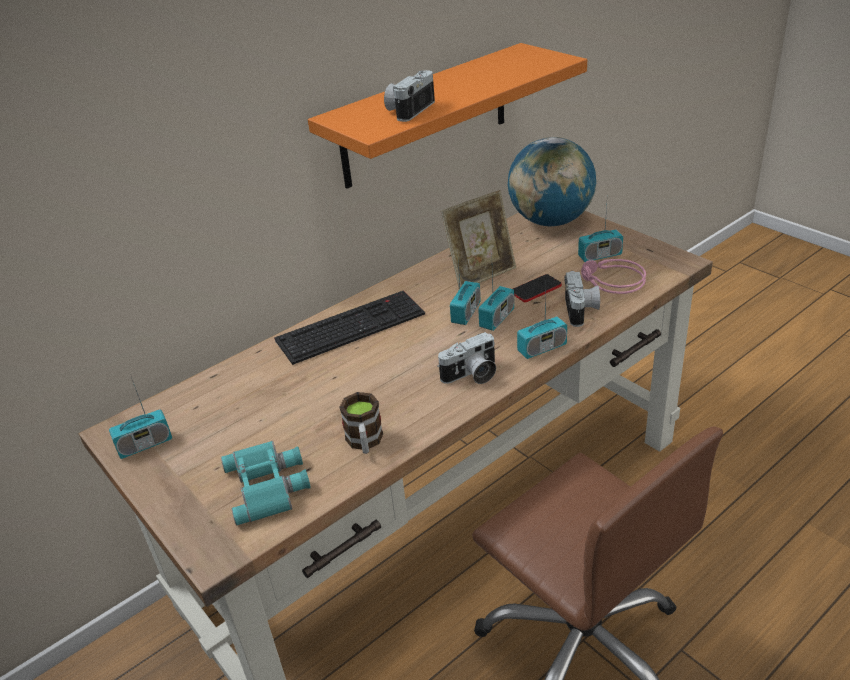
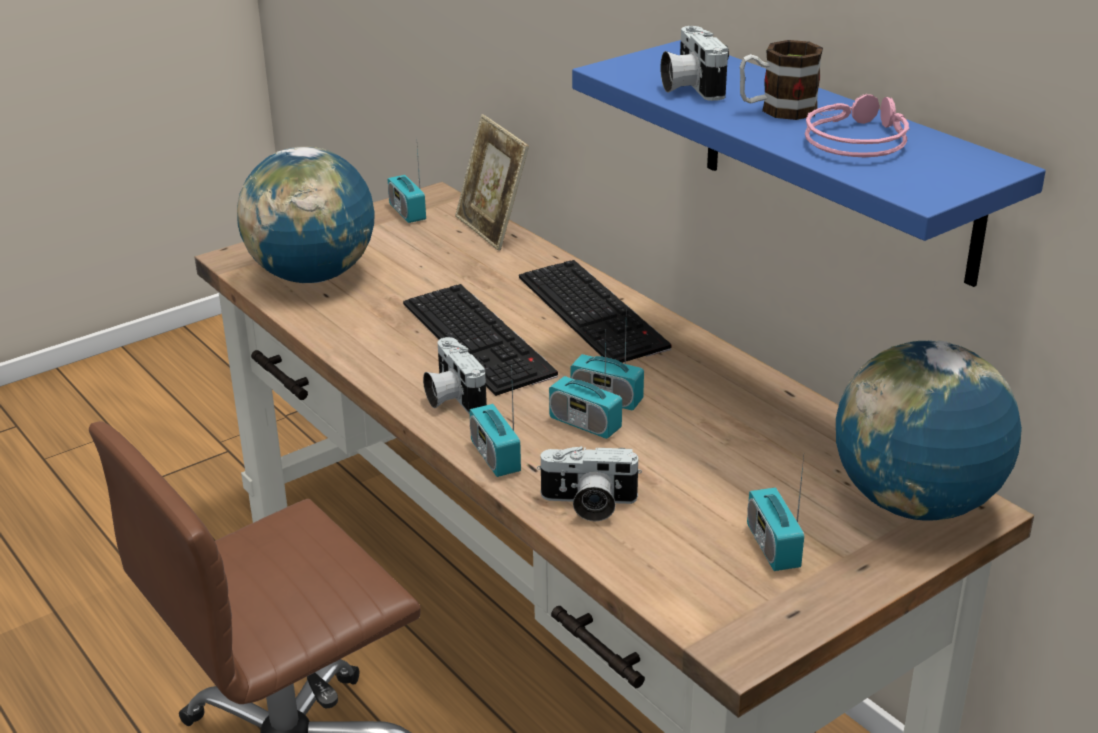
camera: 90 degrees right, 5 degrees down
(269, 485) = (312, 276): turquoise binoculars -> globe
(365, 442) = (352, 325): mug -> mug (777, 110)
(389, 372) = (481, 339): none -> keyboard
(409, 110) = (689, 87): camera -> camera turned 135 degrees counterclockwise
(425, 116) = (838, 160): orange shelf -> blue shelf
(481, 274) = (720, 417): picture frame -> picture frame (492, 230)
(536, 289) = (663, 465): phone -> none
(611, 282) = (673, 547): pink headphones -> pink headphones (855, 139)

